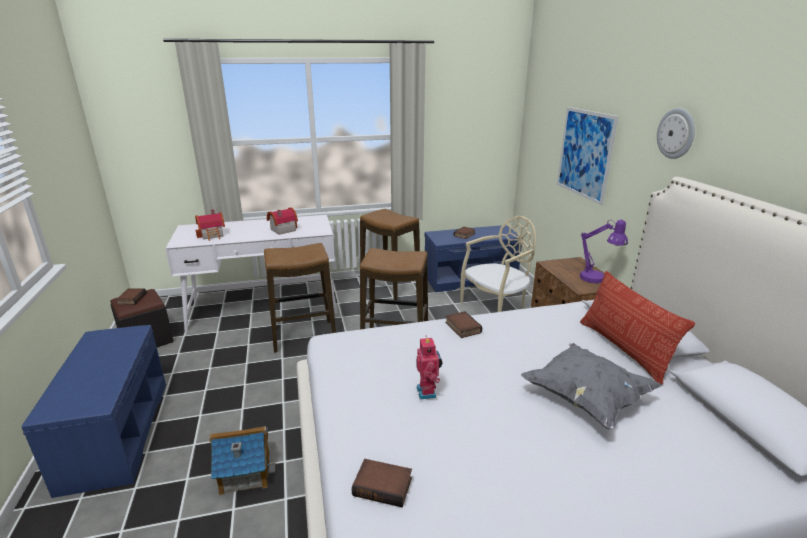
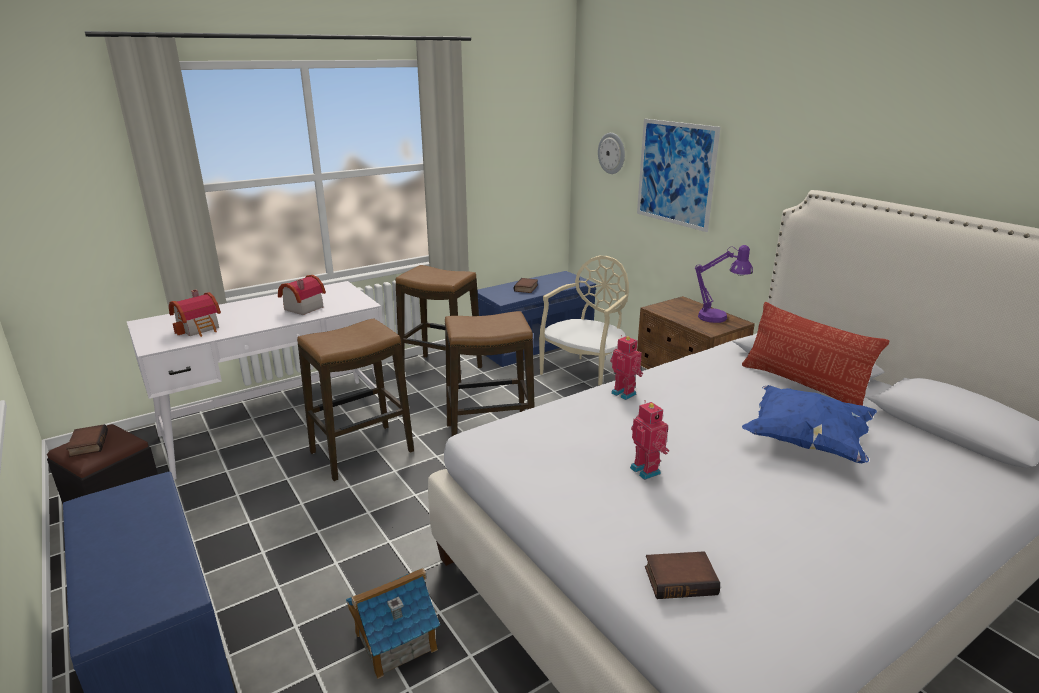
camera: 20 degrees left, 0 degrees up
(461, 327) = (624, 393): book -> toy robot
(585, 399) = (805, 442): grey pillow -> blue pillow
(676, 133) = (800, 143): wall clock -> wall clock (612, 153)

